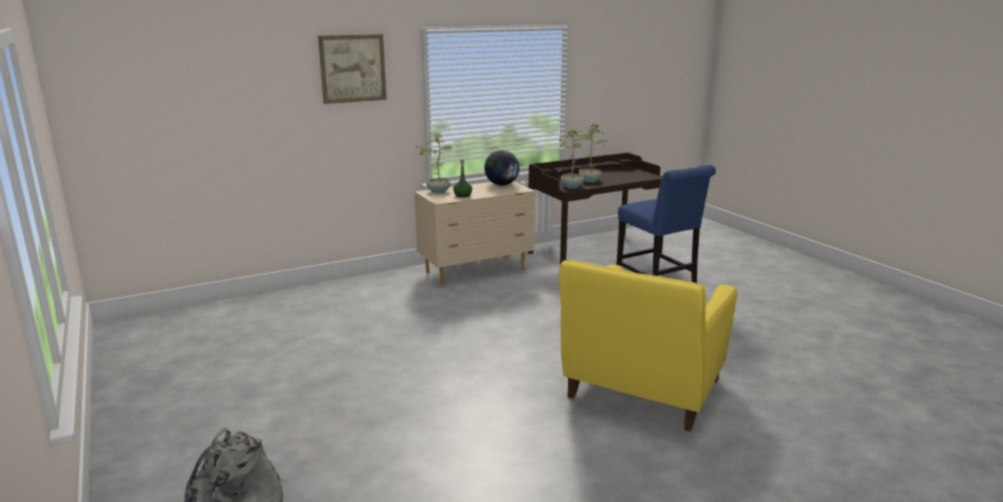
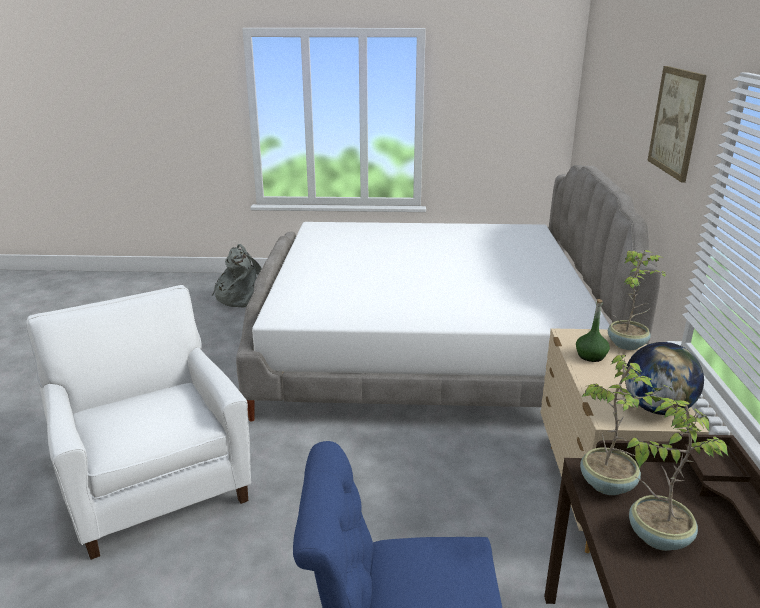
camera: 120 degrees right, 5 degrees up
(318, 348) = (428, 345): none -> bed
(641, 392) = (153, 484): yellow armchair -> white armchair

